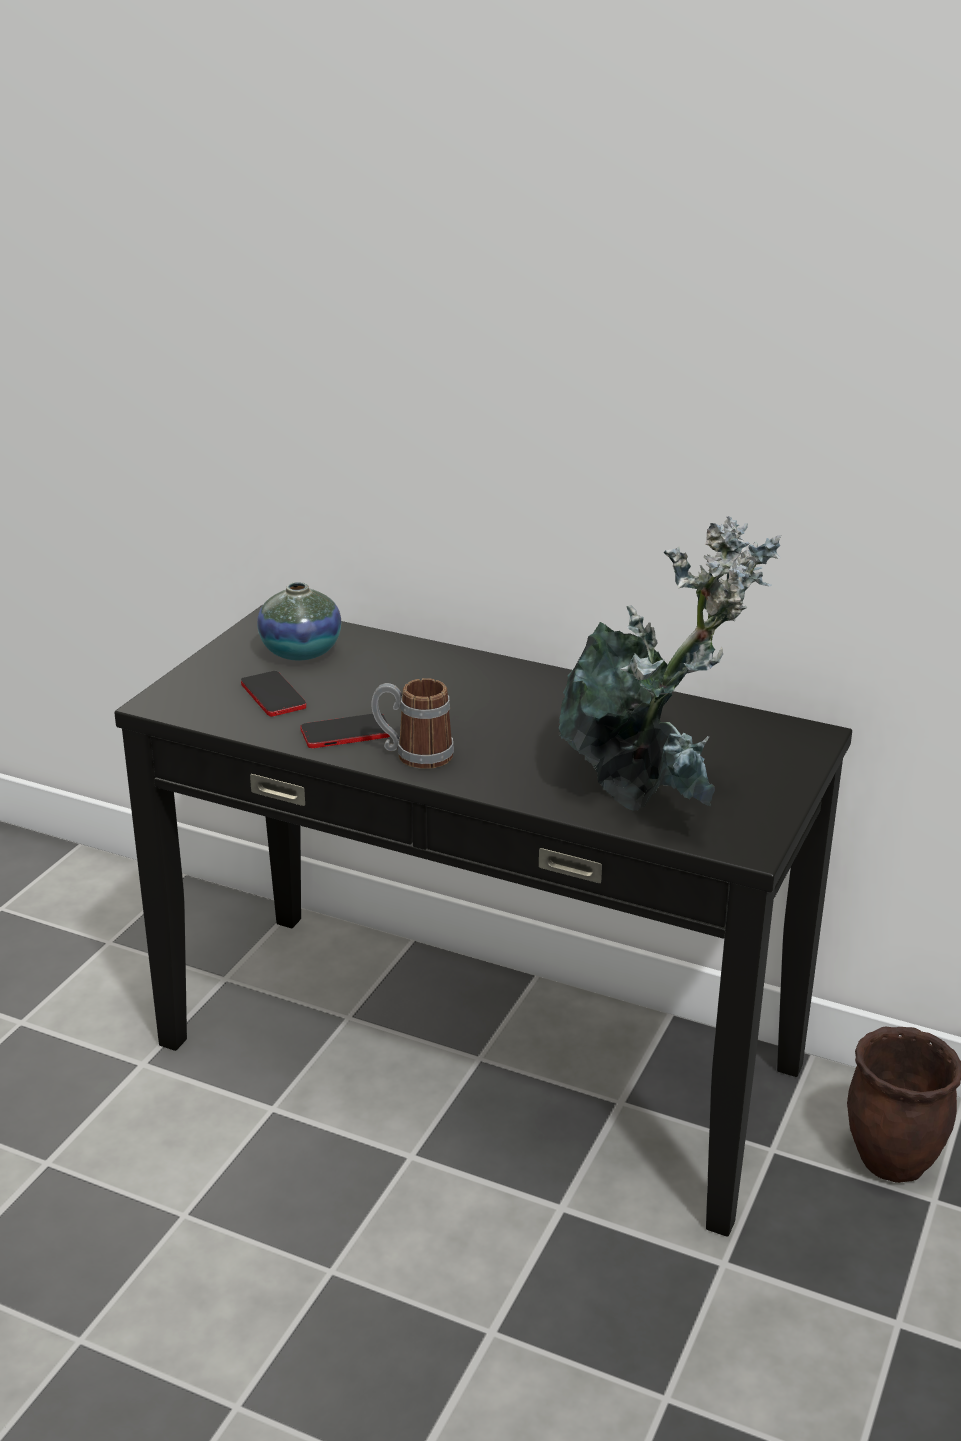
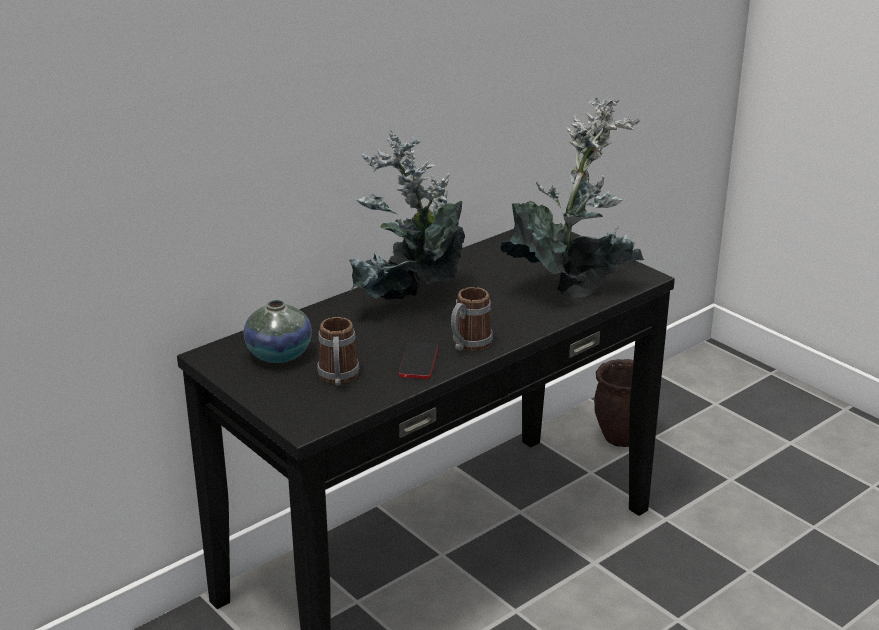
camera: 65 degrees left, 0 degrees up
(273, 695) = (338, 378): phone -> mug
(485, 696) = (410, 305): none -> potted plant

